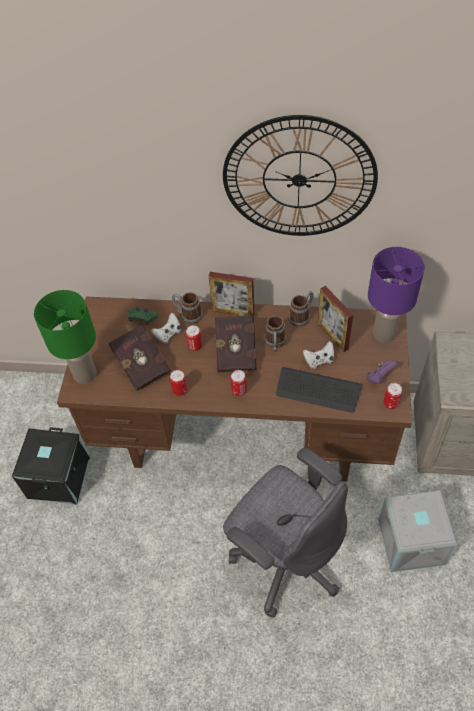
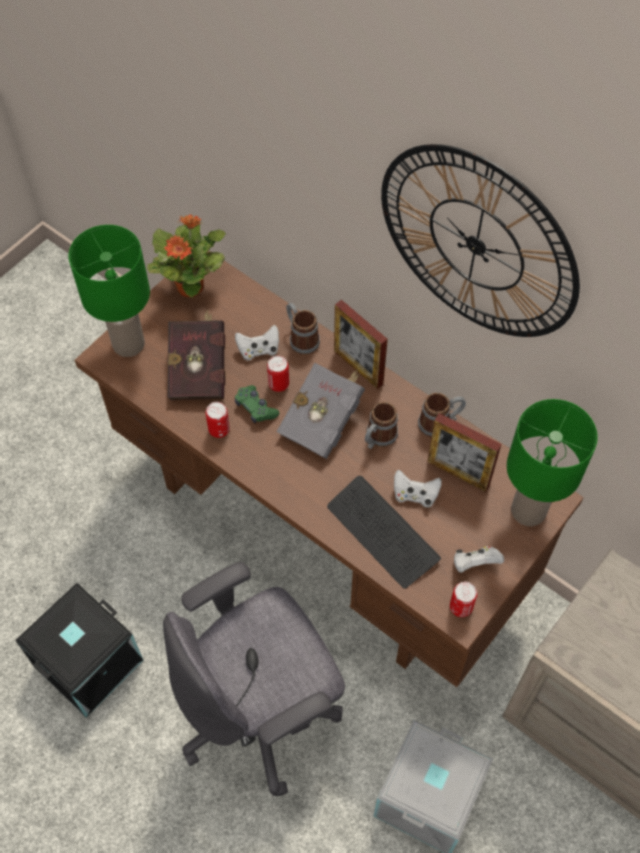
camera: 30 degrees right, 5 degrees up
(58, 477) = (76, 446): black storage box -> black storage box (87, 661)
(98, 321) = (191, 286): none -> potted plant
(142, 318) = (244, 311): green game controller -> green game controller (255, 408)
(236, 350) = (324, 420): red book -> grey book
(239, 390) = (287, 473): can -> none
(286, 558) = (261, 713): grey office chair -> grey office chair turned 75 degrees clockwise
(332, 336) = (458, 473): picture frame -> picture frame turned 60 degrees counterclockwise
(379, 377) = (475, 564): purple game controller -> white game controller
(384, 333) = (529, 510): purple table lamp -> green table lamp

